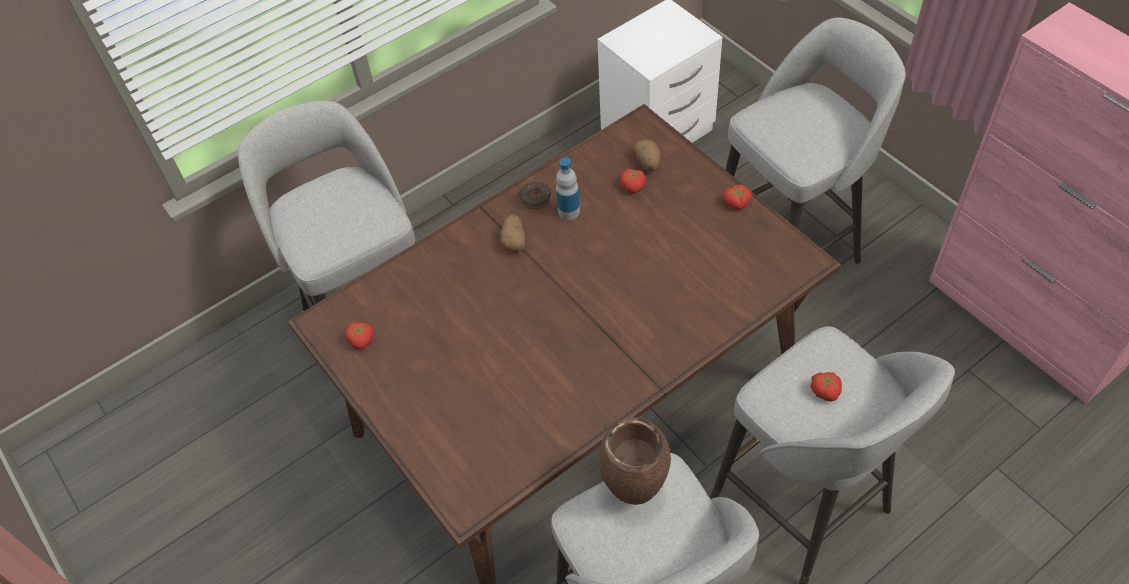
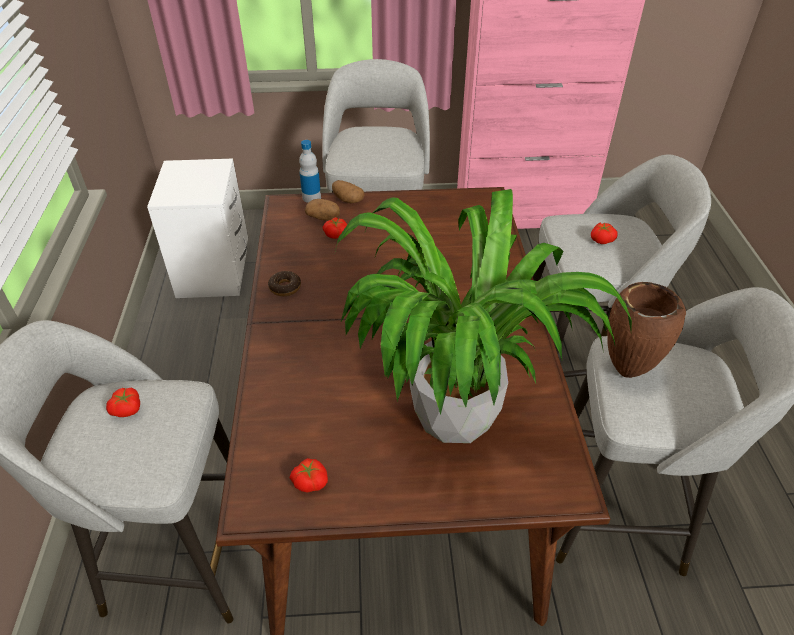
camera: 60 degrees left, 10 degrees down
(485, 388) = (452, 413): none -> potted plant
(514, 240) = (313, 320): potato -> potato (347, 200)
(569, 211) = (320, 276): bottle -> bottle (311, 197)
(736, 203) = (408, 199): tomato -> tomato (128, 410)

